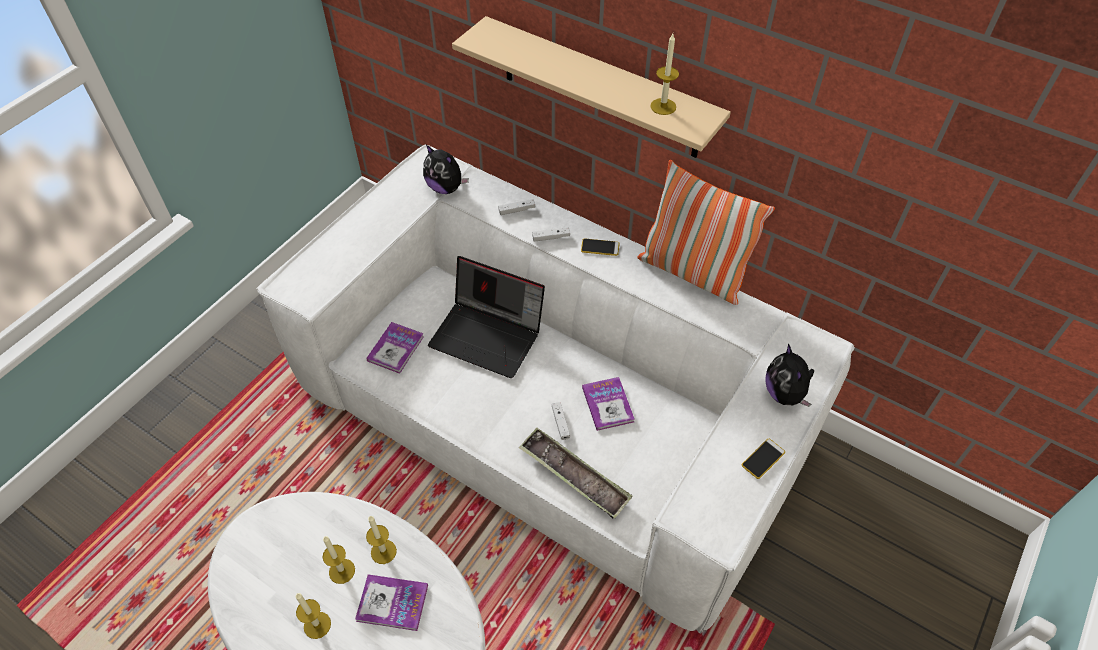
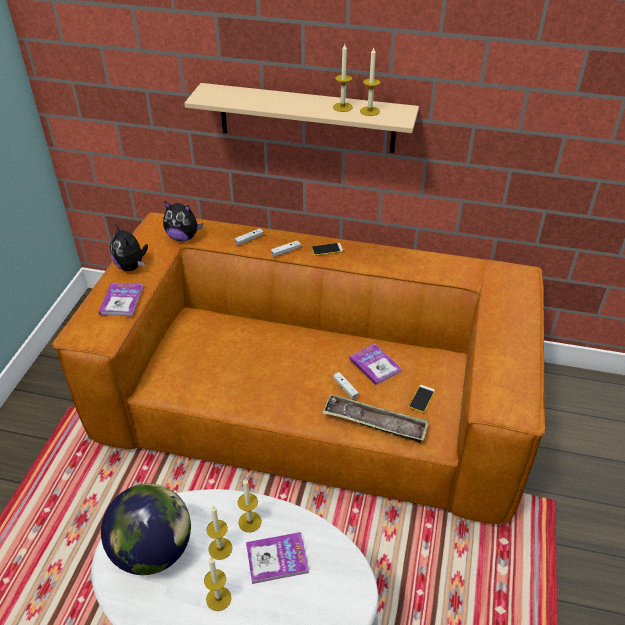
camera: 20 degrees left, 10 degrees down
(278, 549) = (153, 550): none -> globe
(395, 348) = (183, 371): book -> book (121, 300)
(489, 335) = (257, 342): laptop -> none
(549, 414) = (313, 404): white sofa -> brown sofa
(633, 92) = (342, 107): none -> candle
(692, 273) = (404, 250): pillow -> none
(763, 459) = (522, 354): phone -> phone (421, 399)
(785, 394) = (513, 309): plush toy -> plush toy (131, 266)

